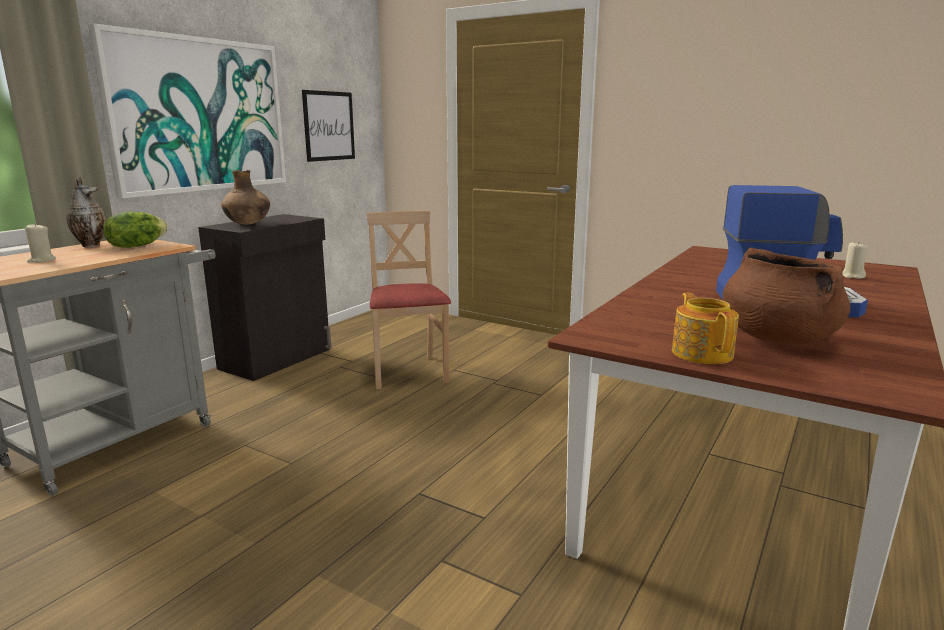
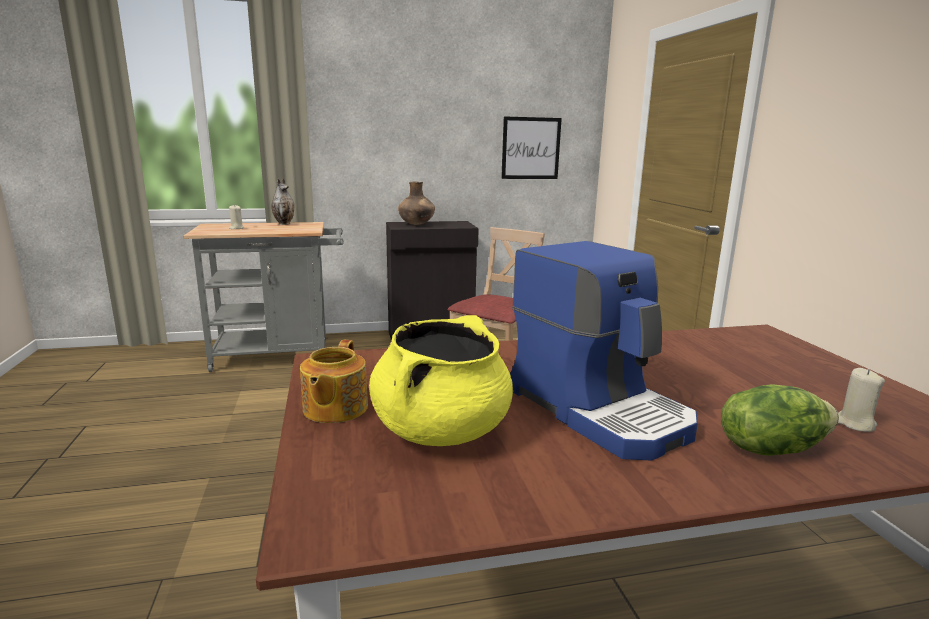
camera: 45 degrees right, 0 degrees up
(136, 246) = (298, 228): lettuce -> lettuce (771, 448)
(199, 115) = (400, 137): picture -> none
(702, 353) = (334, 409): teapot -> teapot turned 150 degrees clockwise
(776, 338) = (441, 430): brown cooking pot -> yellow cooking pot

